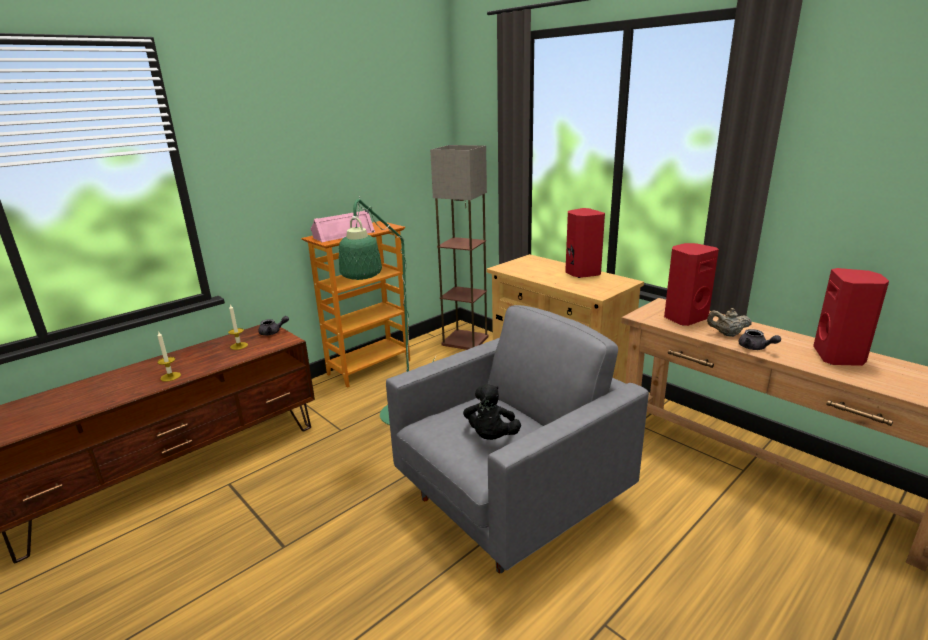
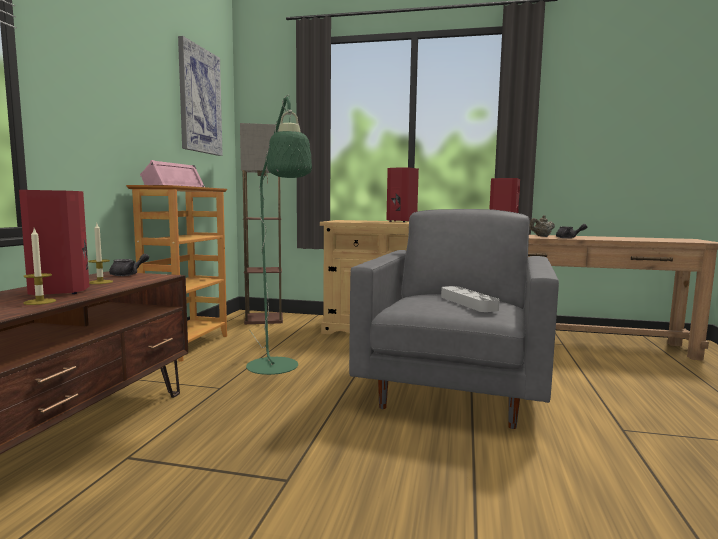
camera: 35 degrees left, 15 degrees down
(395, 127) = (199, 100): none -> picture
(491, 437) = (468, 303): black plush toy -> grey tray
(839, 357) = (613, 237): red speaker -> red speaker (61, 291)

